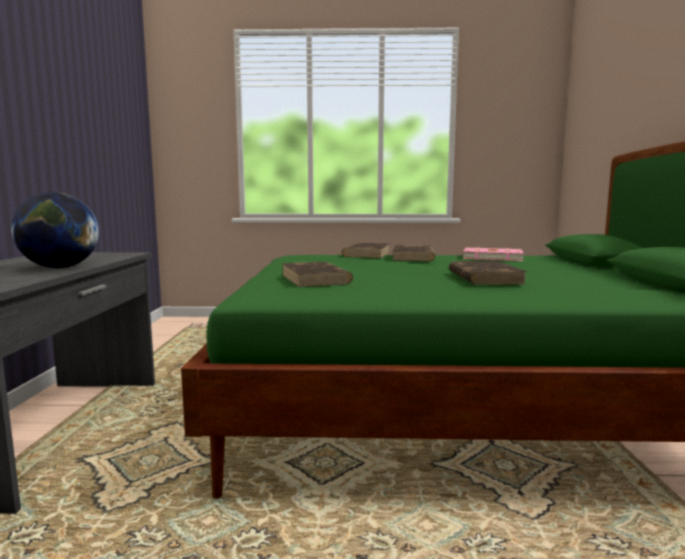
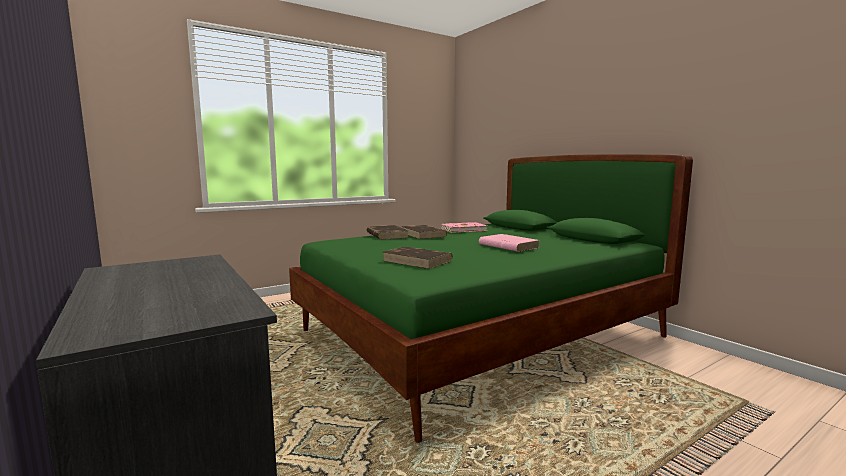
camera: 35 degrees left, 0 degrees up
(60, 267) = (206, 282): globe -> none
(484, 277) = (508, 246): brown book -> pink book

